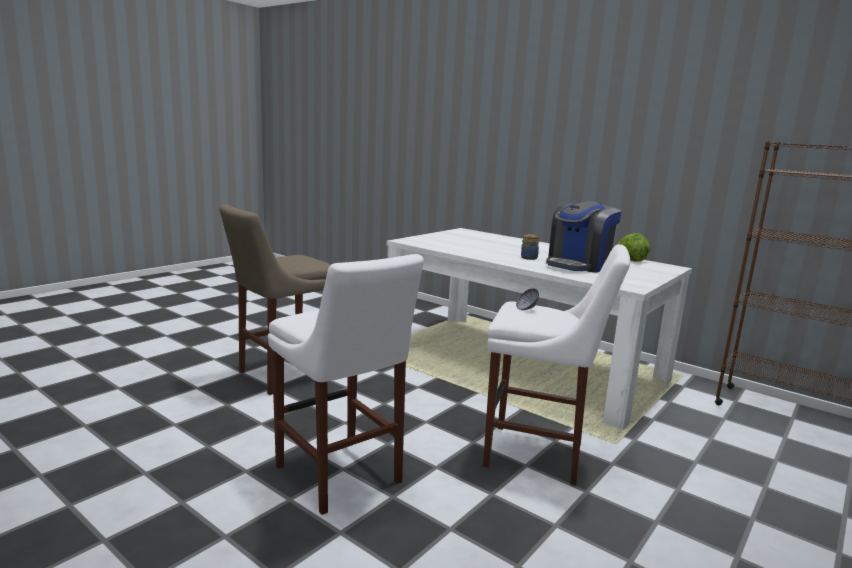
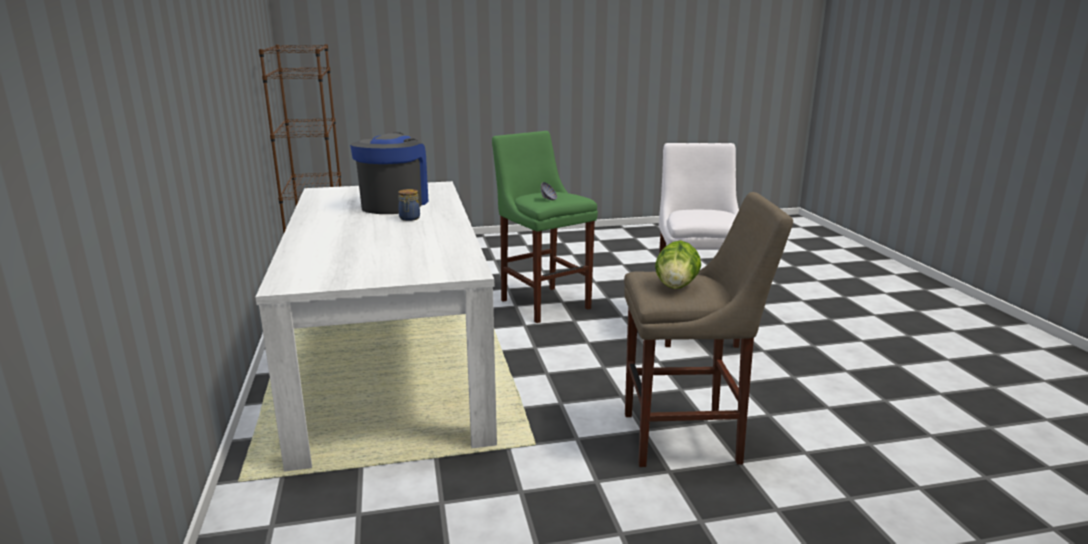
camera: 140 degrees left, 5 degrees up
(540, 455) = (543, 302): white stool -> green stool
(578, 265) = (394, 204): coffee machine -> coffee machine turned 75 degrees counterclockwise
(631, 260) = (318, 200): lettuce -> lettuce (676, 286)

